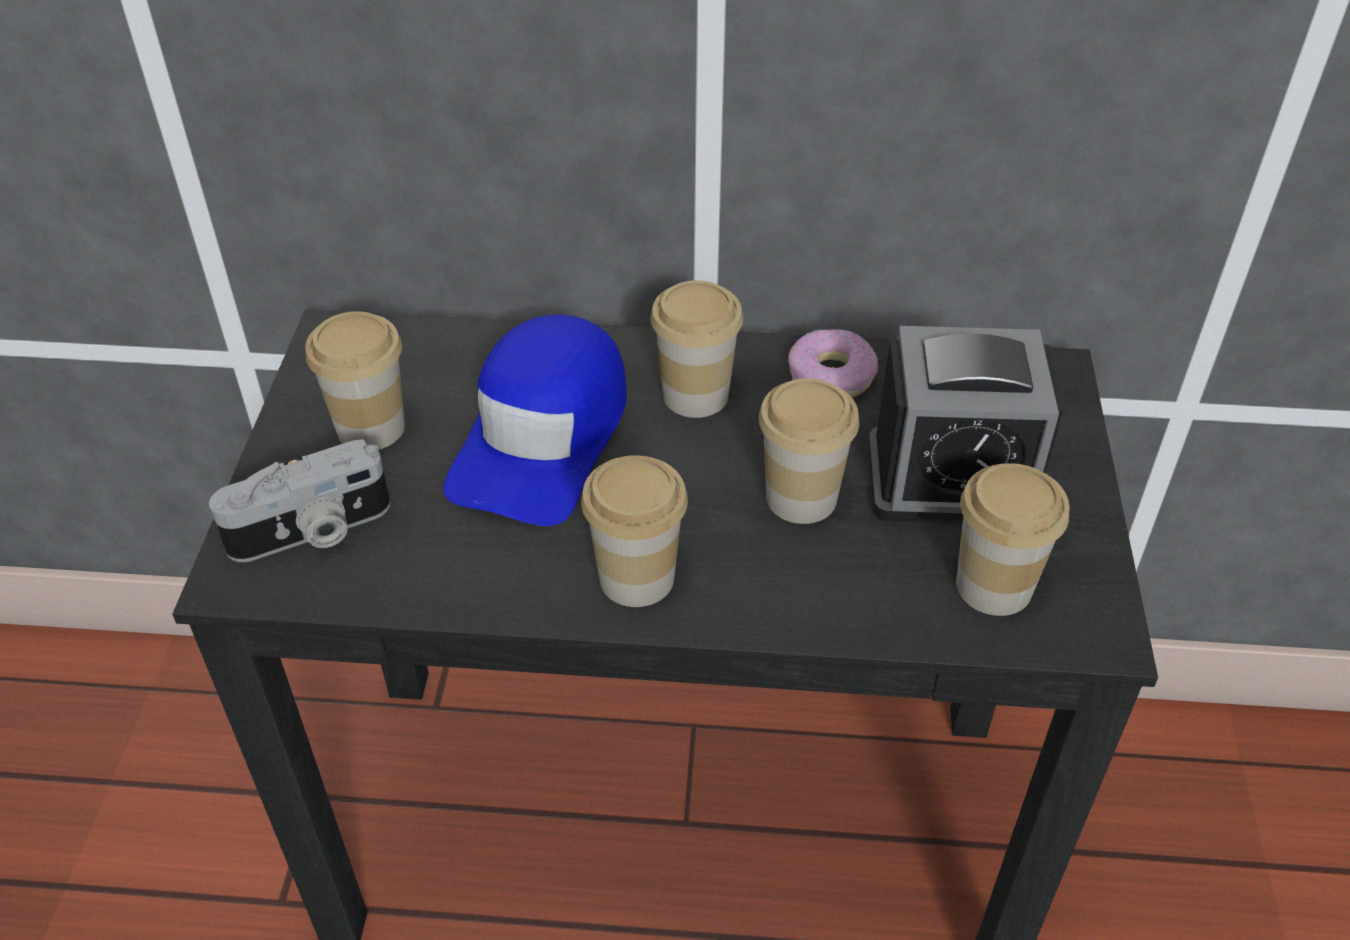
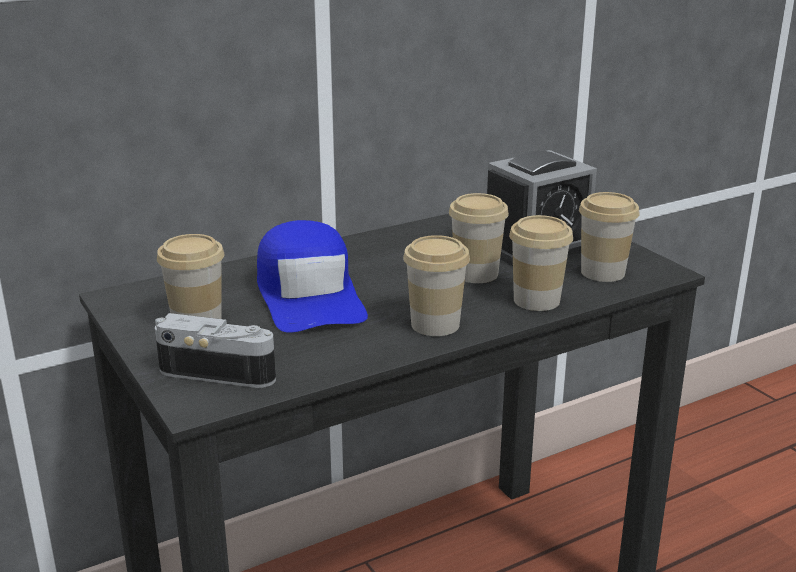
camera: 35 degrees left, 20 degrees down
(312, 532) = (220, 371): camera -> camera turned 105 degrees counterclockwise
(695, 395) = (371, 258): cup -> cup (536, 300)
(831, 376) = (430, 233): donut -> none

